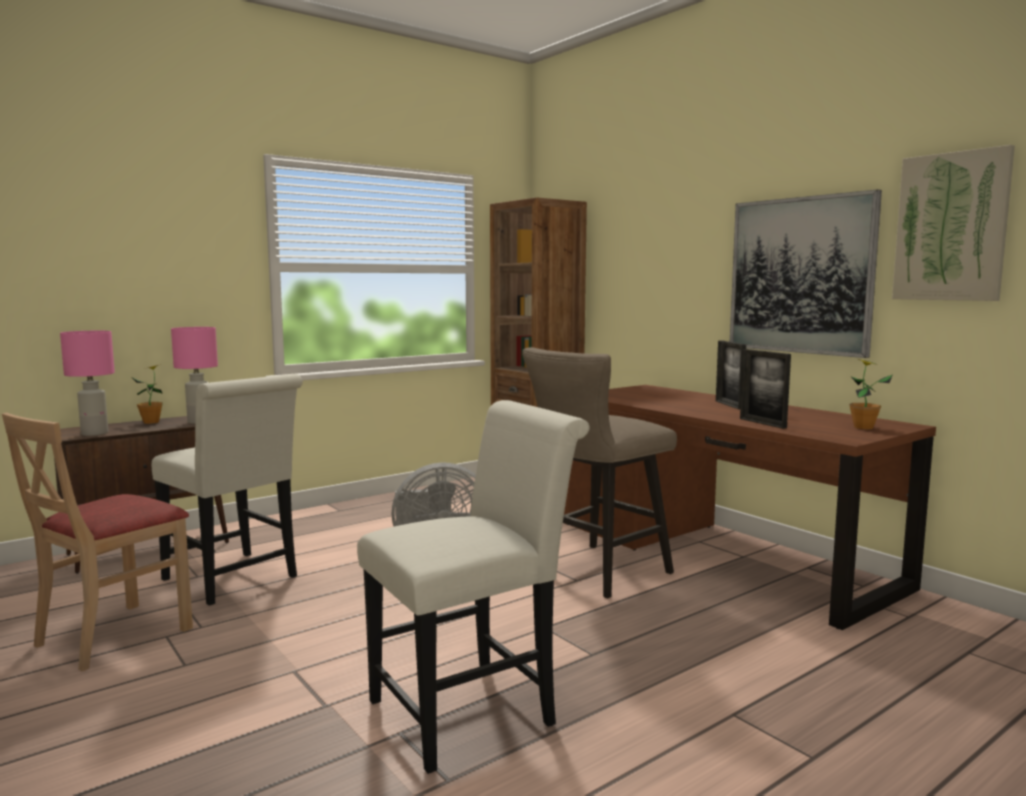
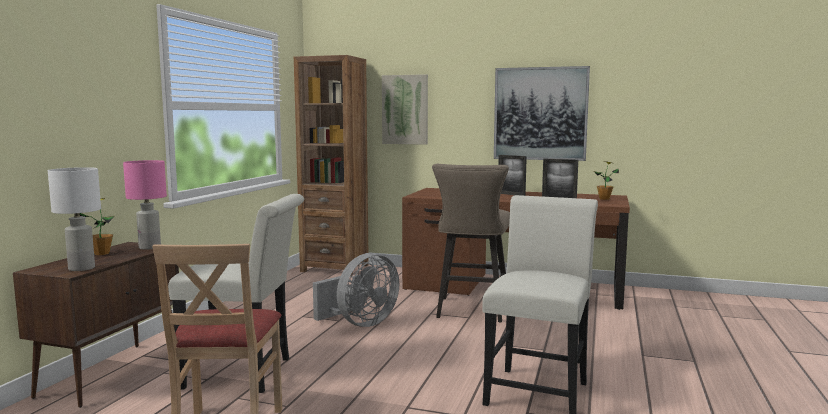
camera: 35 degrees left, 0 degrees up
(95, 433) = (81, 268): pink table lamp -> white table lamp
(951, 227) = (629, 88): picture -> picture (405, 109)

